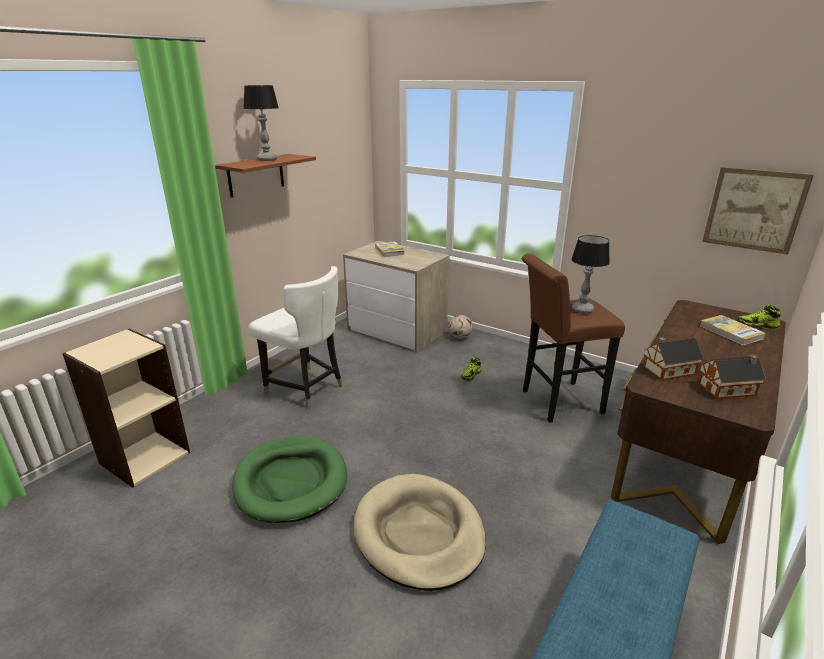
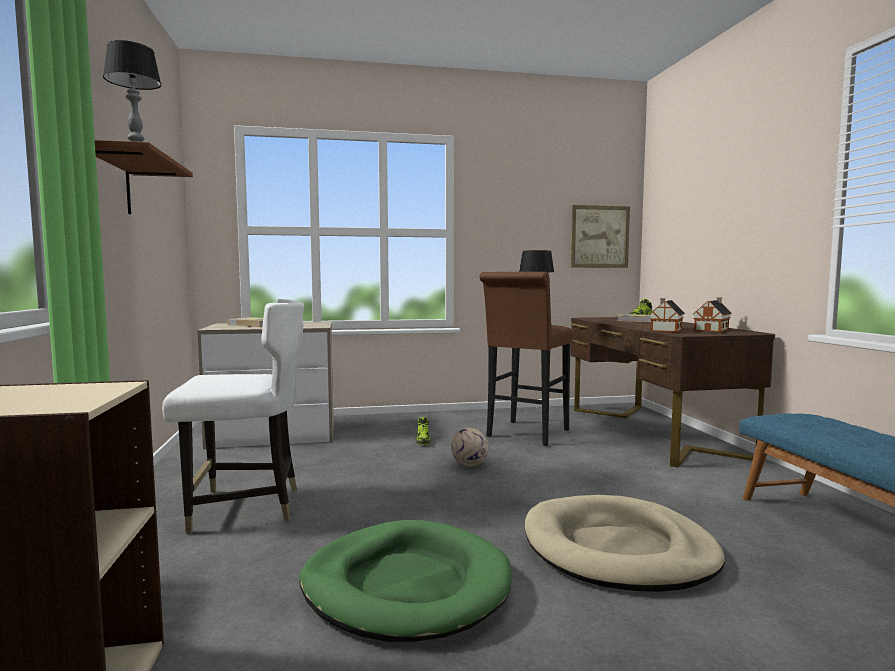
camera: 45 degrees left, 20 degrees down
(460, 337) = (357, 422): football -> football (469, 465)

